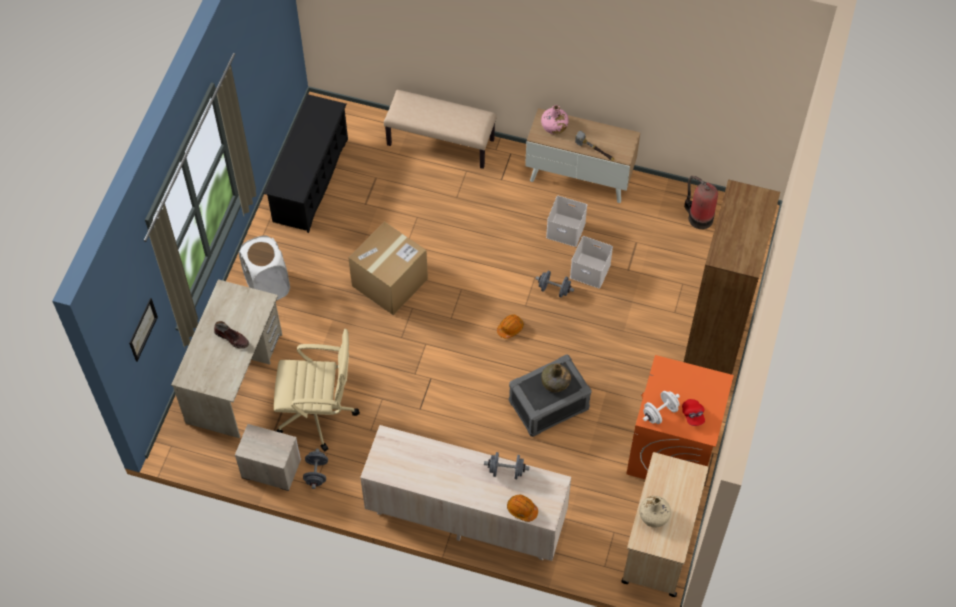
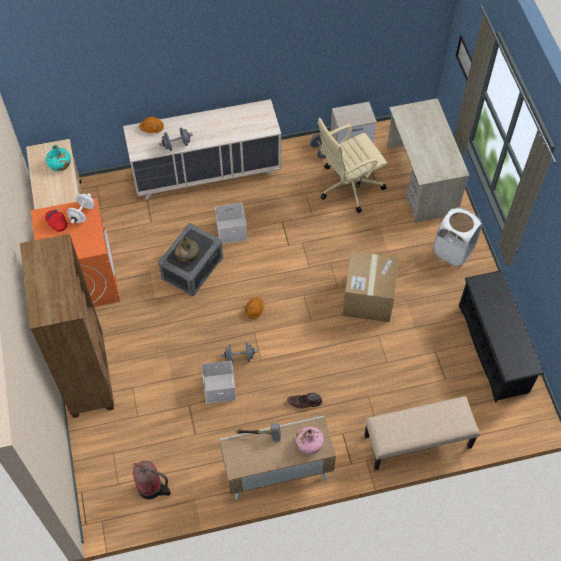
camera: 150 degrees right, 0 degrees up
(232, 338) = (424, 143): brown boot -> brown boot (304, 402)
(566, 229) = (259, 415): white storage box -> white storage box (231, 231)
(654, 515) = (59, 164): beige bottle -> turquoise bottle

